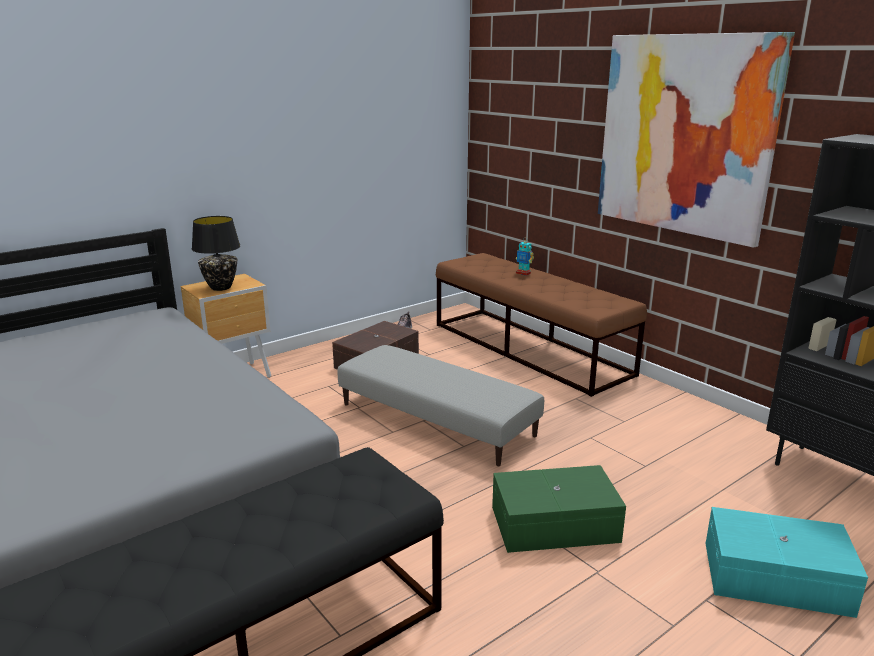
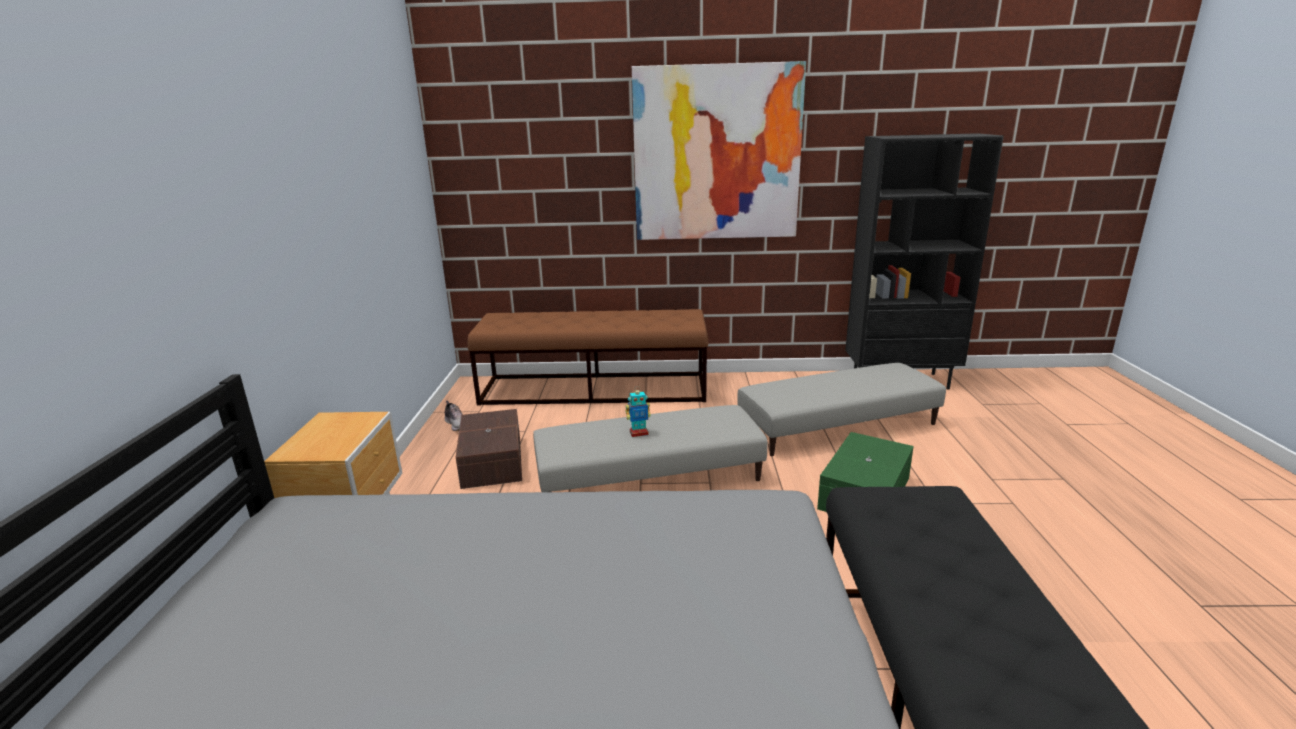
camera: 50 degrees left, 0 degrees up
(221, 288) = (338, 437): black table lamp -> none
(523, 273) = (569, 317): toy robot -> toy robot (639, 433)
(663, 472) = (837, 425): none -> grey ottoman
(777, 579) = (985, 448): turquoise storage box -> none

